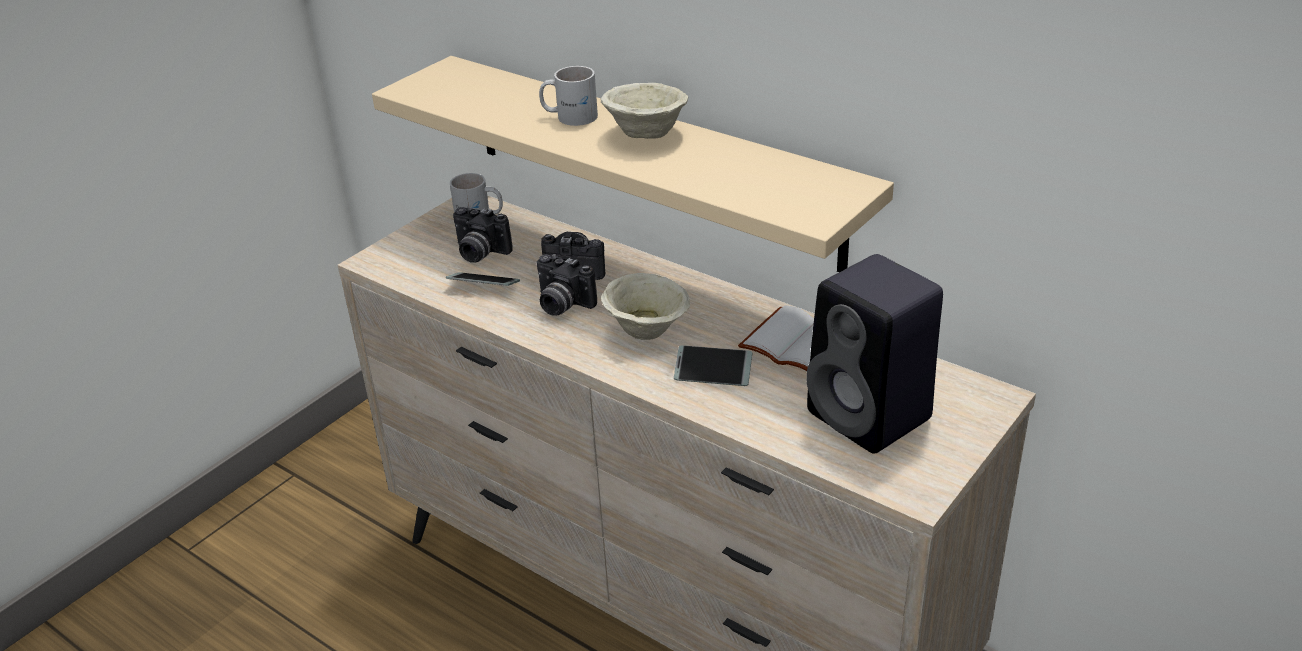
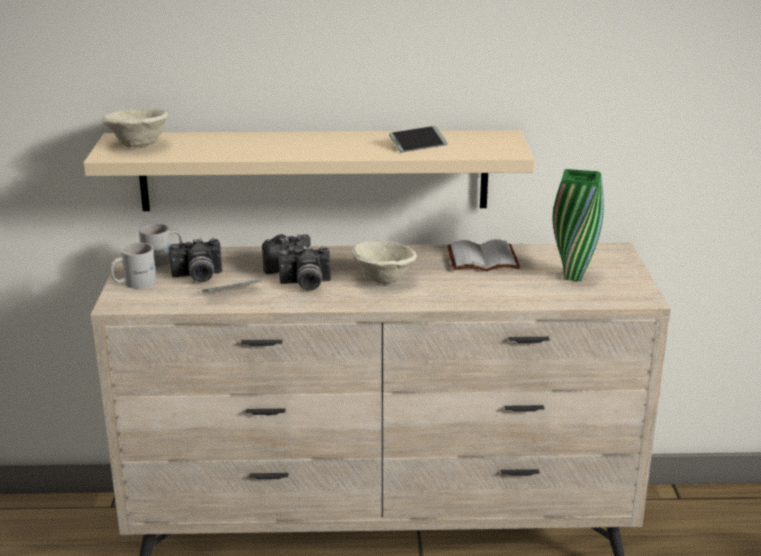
camera: 40 degrees left, 10 degrees down
(570, 116) = (266, 142): white mug -> white mug (134, 283)
(645, 135) = (337, 140): beige bowl -> beige bowl (137, 146)
(713, 372) = (456, 286): phone -> phone (418, 145)
(872, 417) = (572, 276): black speaker -> green vase

